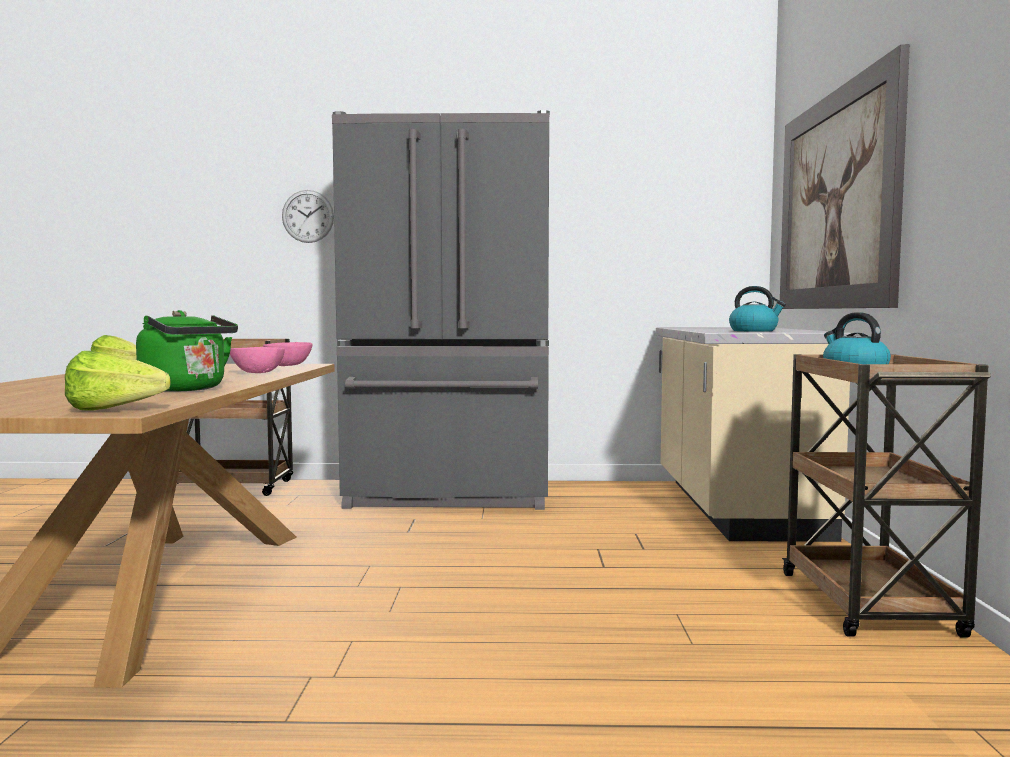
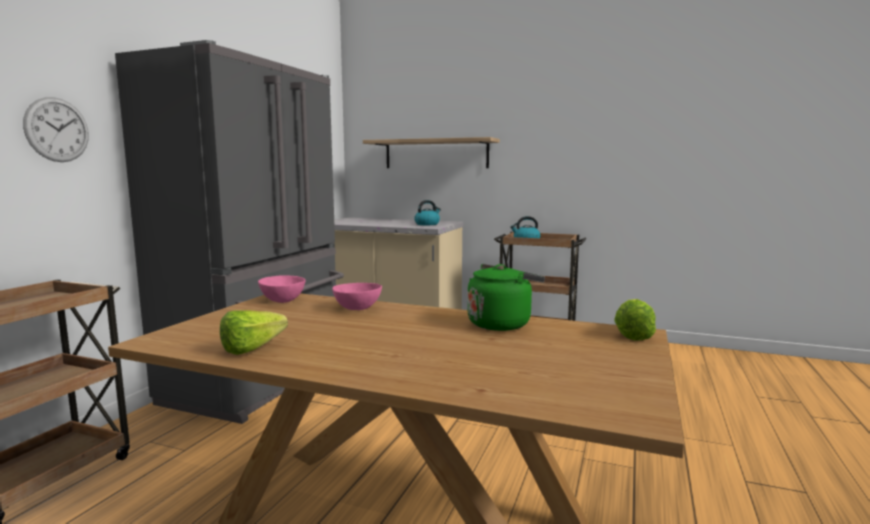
camera: 70 degrees left, 5 degrees up
(836, 201) = (436, 154): picture -> shelf

